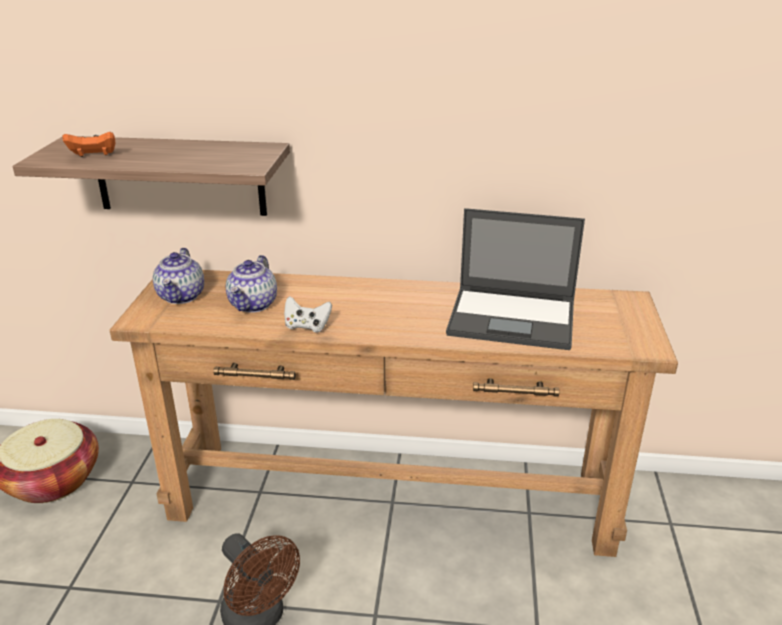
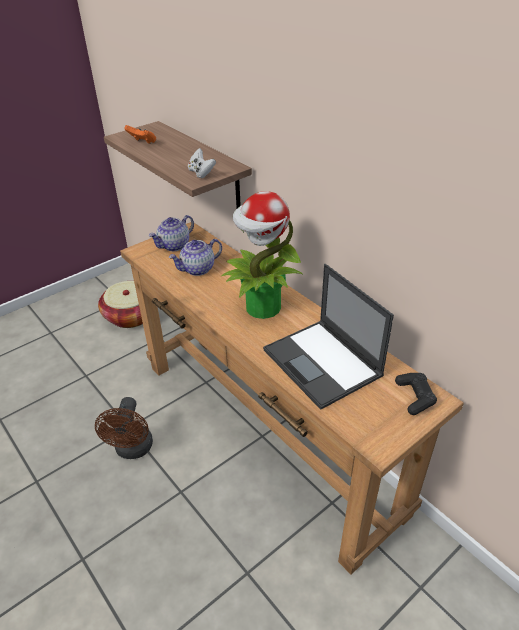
camera: 45 degrees right, 10 degrees up
(307, 326) = (202, 299): white game controller -> white game controller (201, 173)
(385, 305) = (262, 308): none -> potted plant
(616, 305) = (415, 397): none -> black game controller

